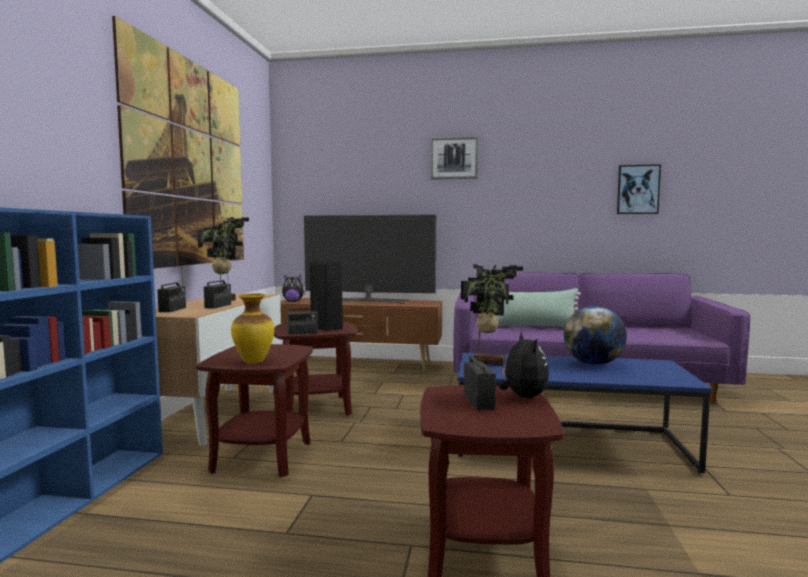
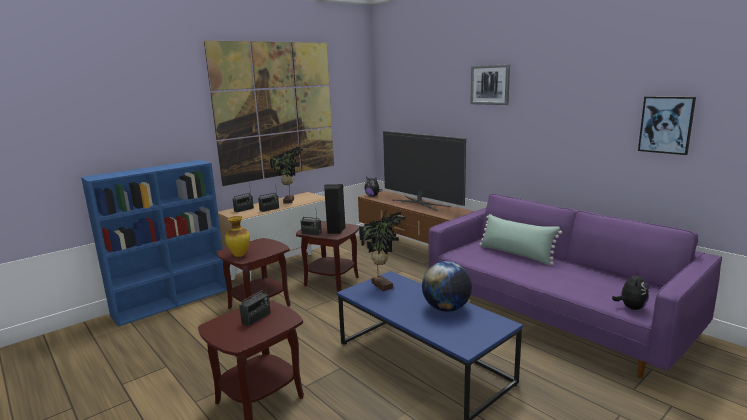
camera: 40 degrees right, 10 degrees up
(522, 397) = (281, 323): plush toy -> plush toy (630, 307)

